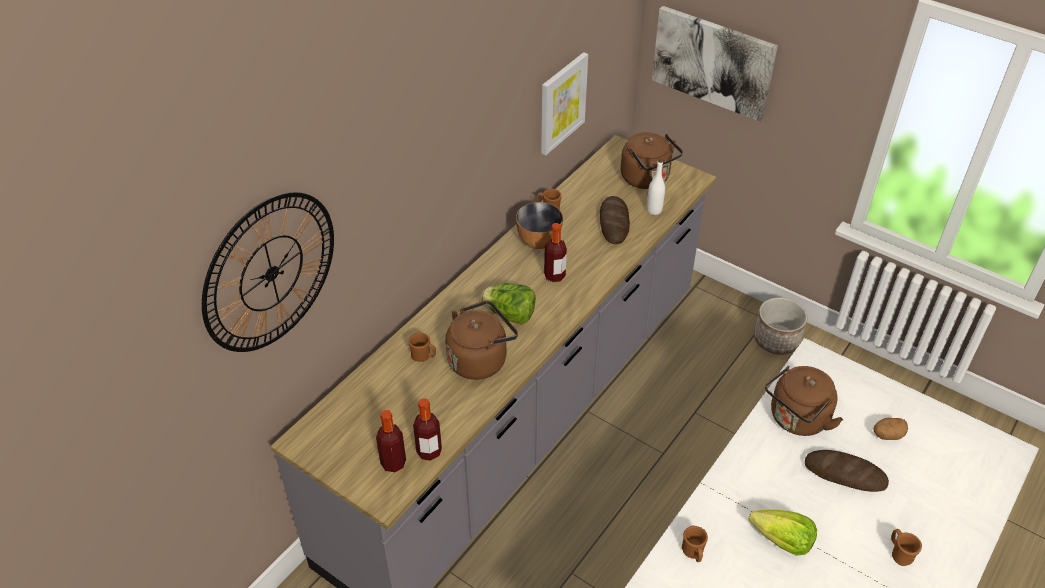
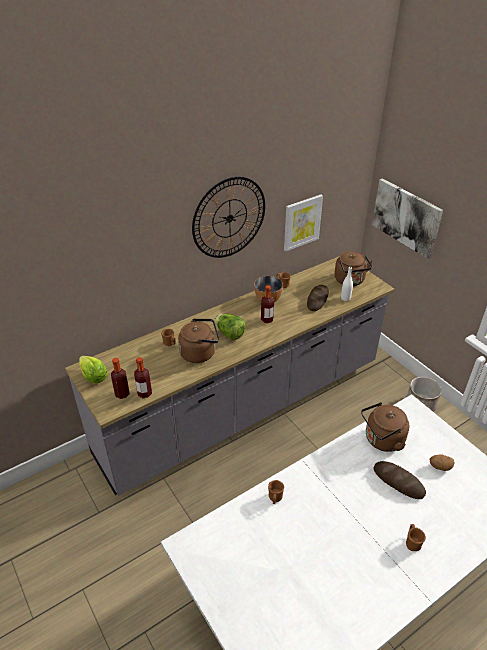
camera: 20 degrees right, 5 degrees down
(271, 273) = (72, 263): wall clock -> wall clock (229, 218)
(782, 541) = (335, 509): lettuce -> lettuce (93, 376)

